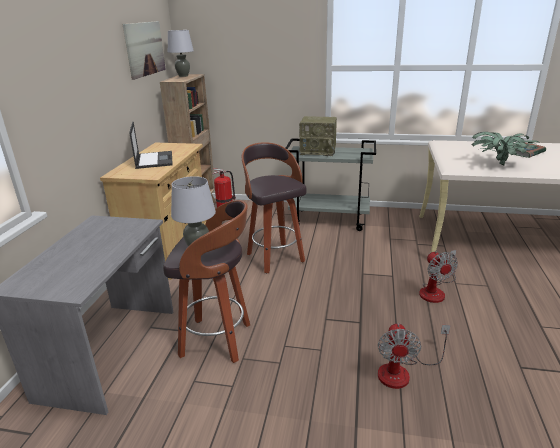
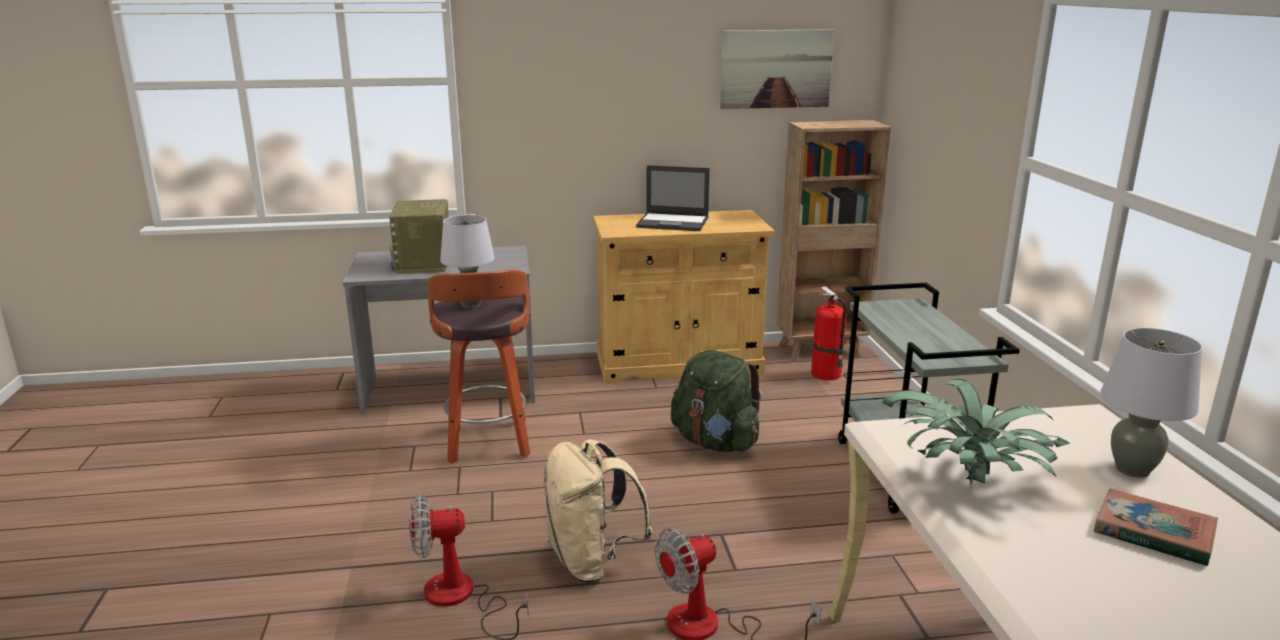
camera: 70 degrees right, 5 degrees down
(154, 160) = (674, 222): laptop -> laptop turned 45 degrees clockwise
(183, 76) = (853, 122): grey table lamp -> grey table lamp (1132, 469)
(274, 257) = (715, 442): stool -> green backpack
(318, 151) = (914, 320): radio -> radio (424, 264)
(376, 316) = (592, 562): none -> beige backpack

